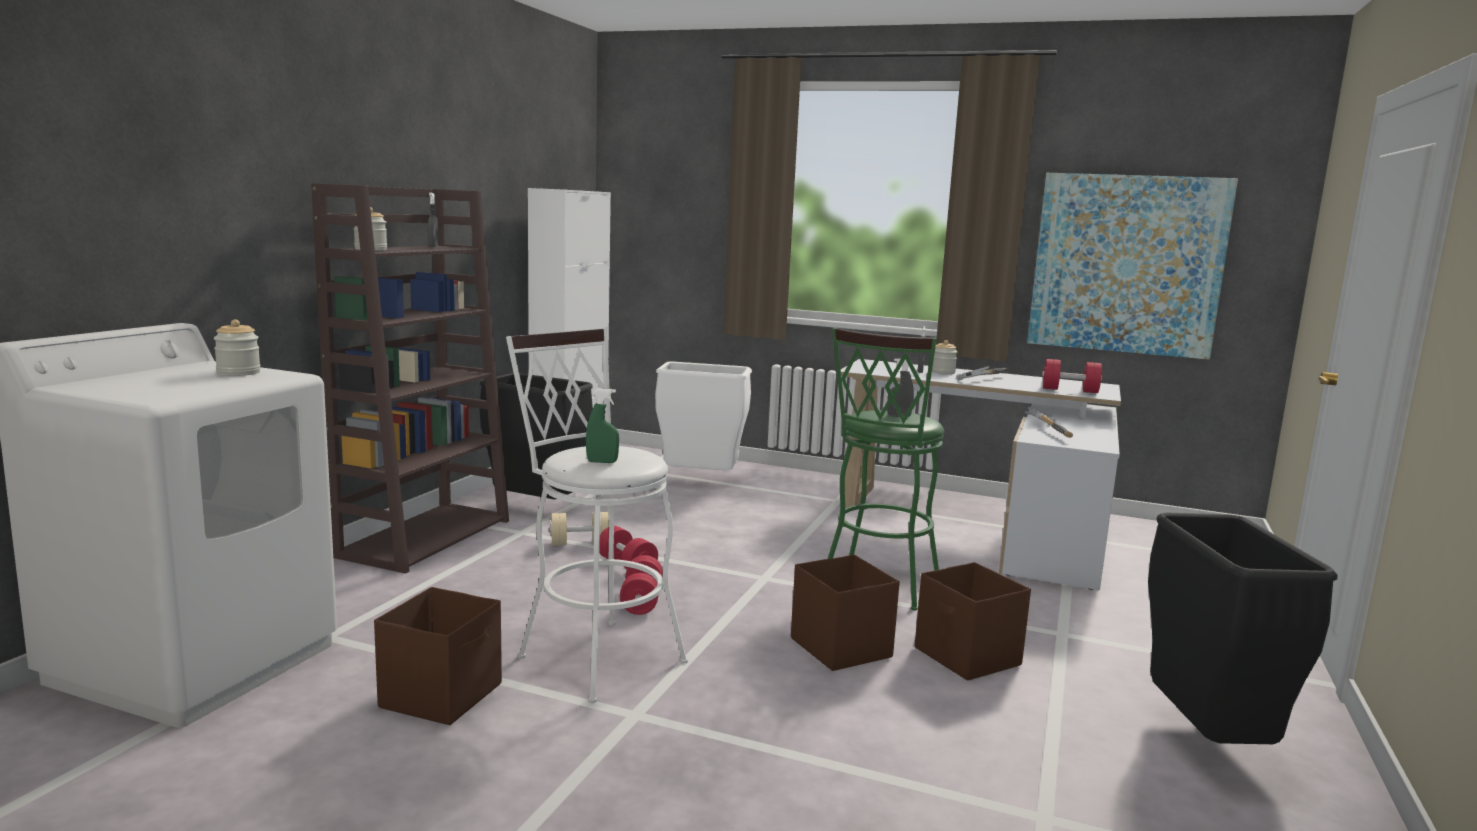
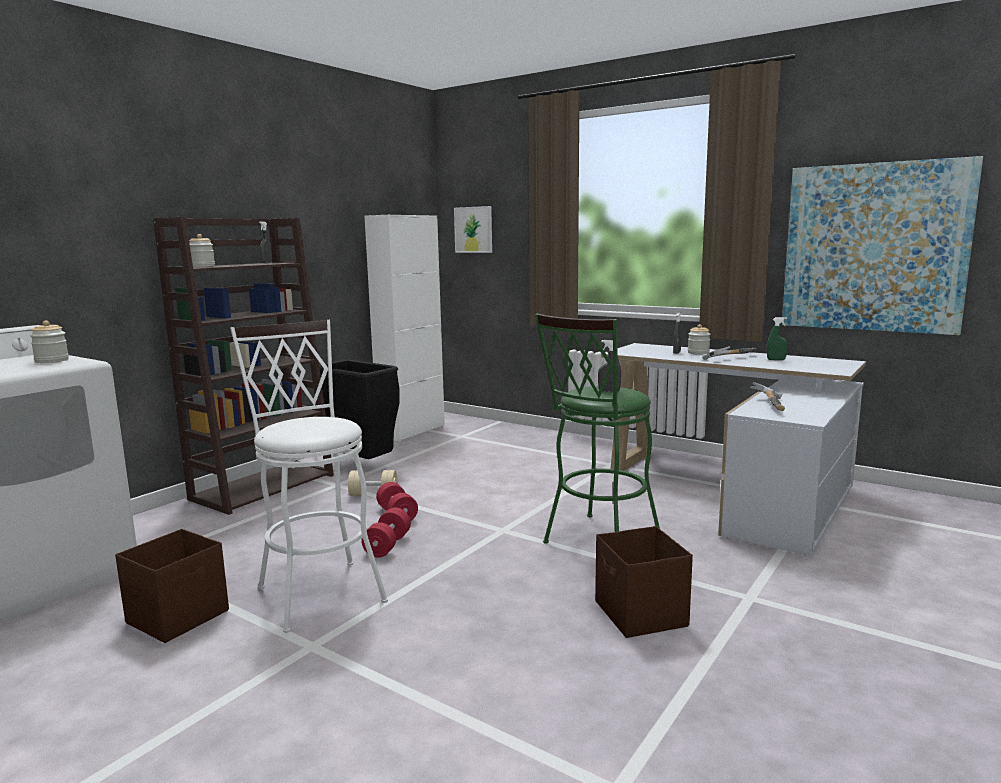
camera: 15 degrees right, 0 degrees up
(602, 462) = (295, 430): green spray bottle -> green spray bottle (776, 359)
(647, 212) = (473, 229): none -> picture
(700, 481) = (505, 446): white trash can -> none
(840, 647) = (528, 597): brown storage box -> none
(1070, 390) = (806, 367): red dumbbell -> none
(1204, 740) = (840, 724): black trash can -> none

